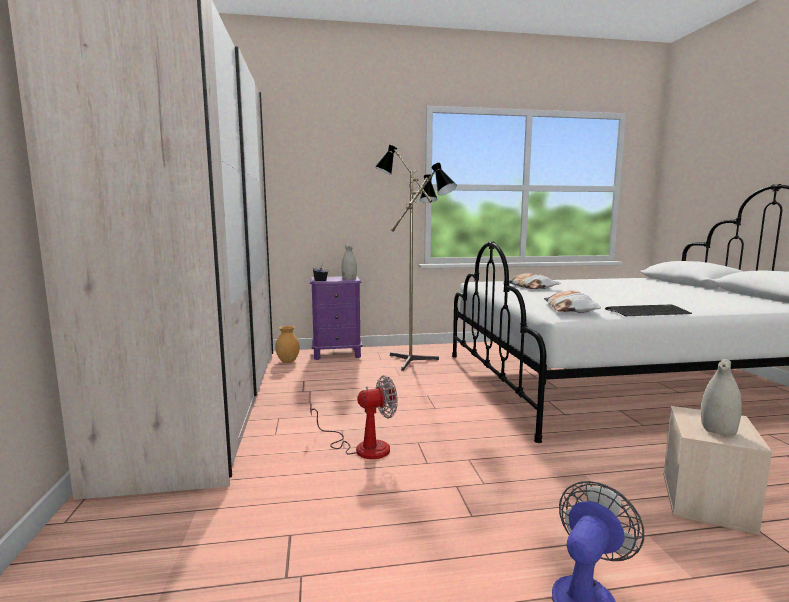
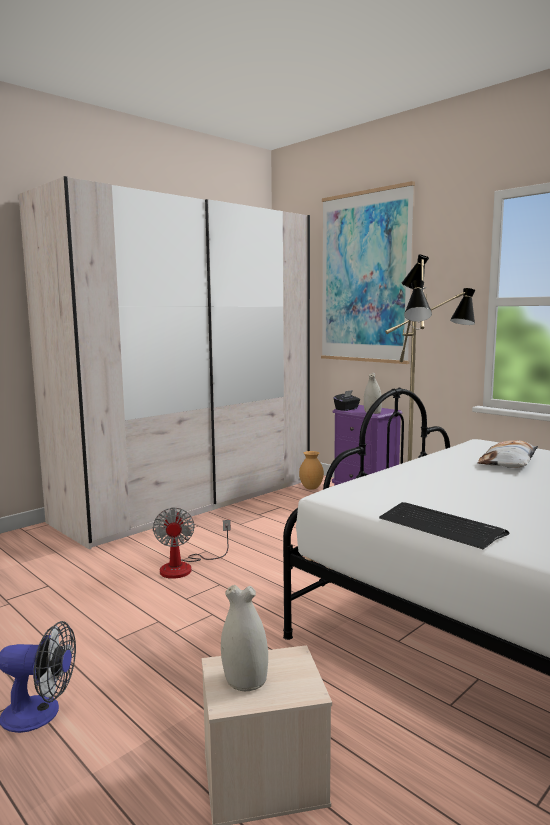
camera: 55 degrees right, 0 degrees up
(310, 161) = (365, 278): none -> picture
(362, 447) = (185, 567): fan -> fan turned 45 degrees clockwise
(570, 309) = (379, 493): pillow -> none

